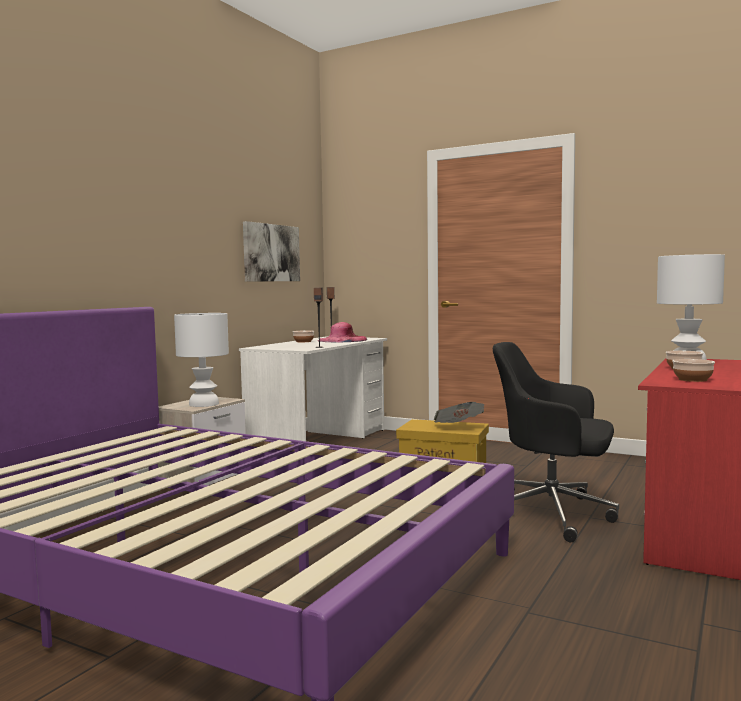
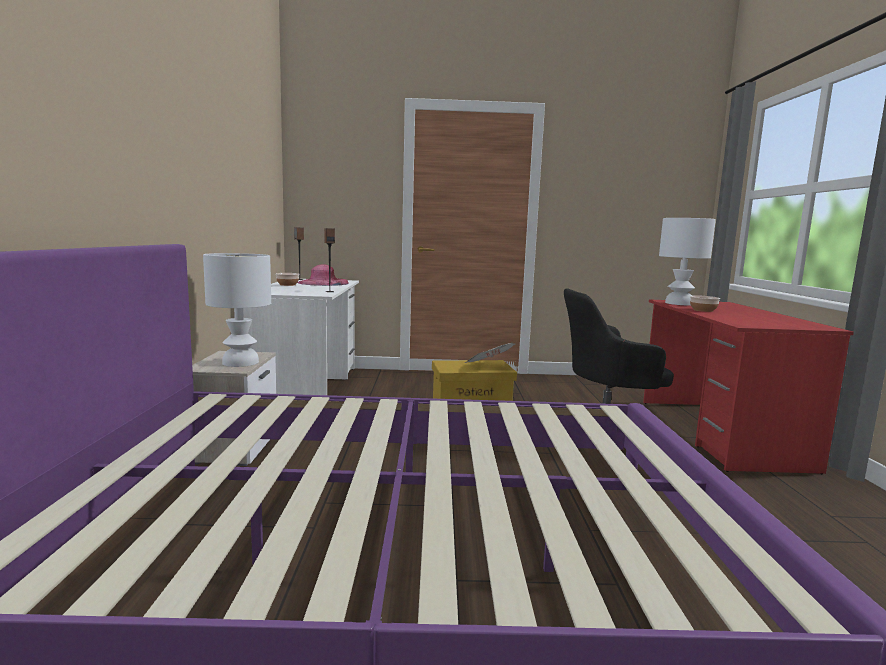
camera: 30 degrees left, 5 degrees up
(271, 253) = (254, 186): picture -> none
(692, 379) = (748, 320): bowl -> none

